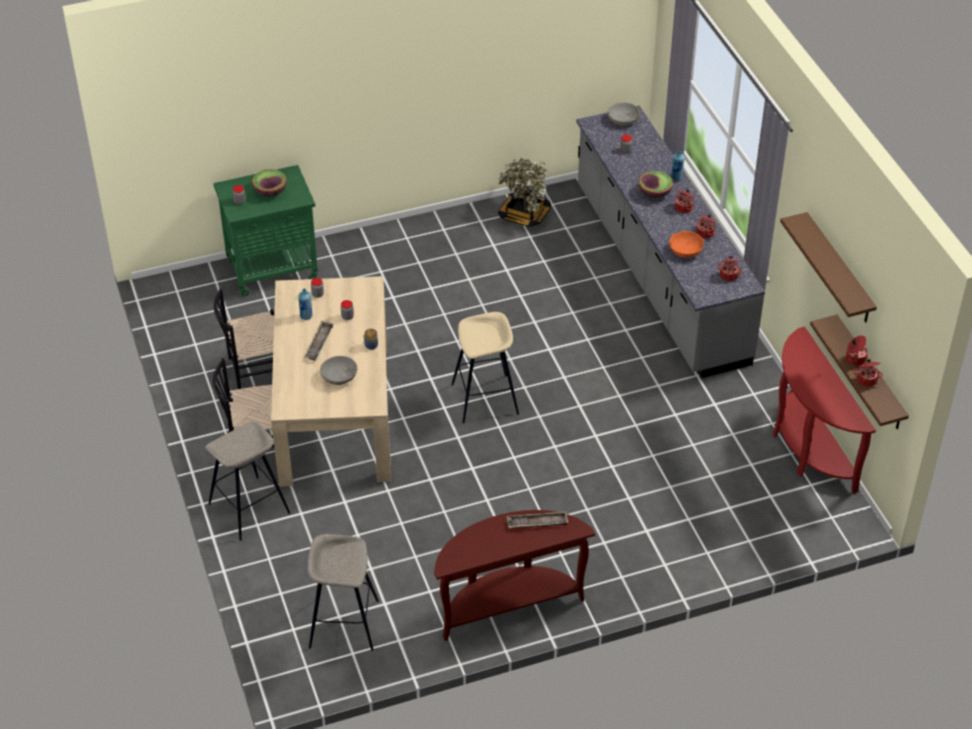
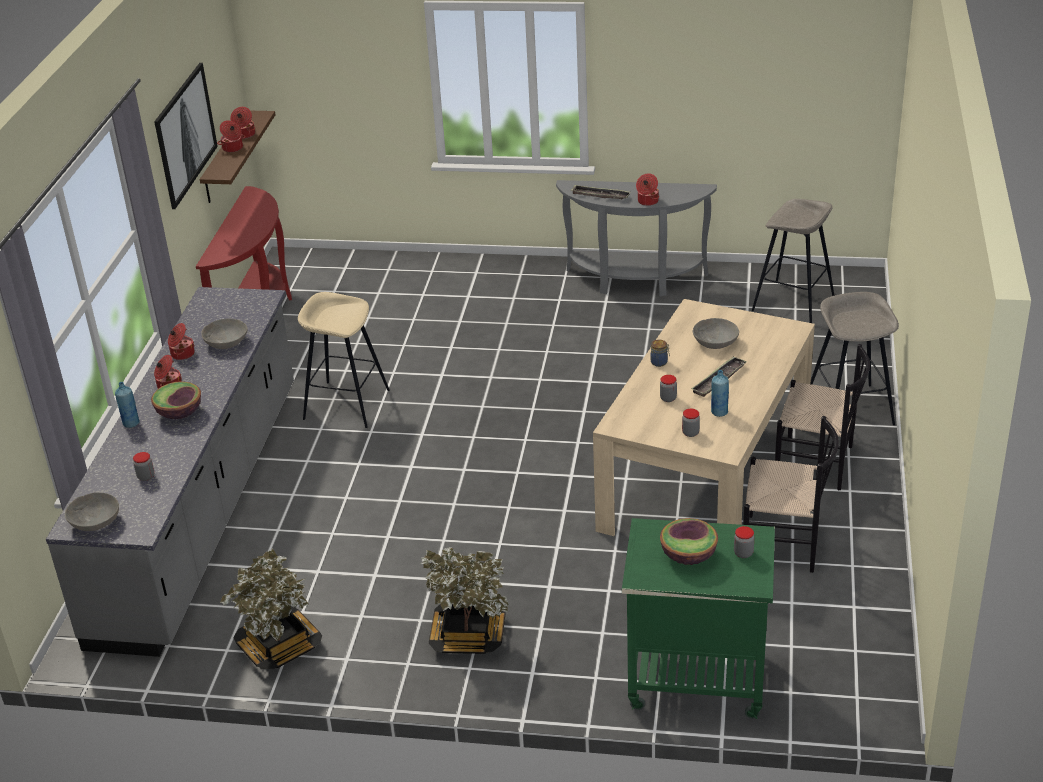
camera: 150 degrees left, 10 degrees down
(420, 253) = (468, 636): none -> potted plant
(485, 399) = (526, 437): beige stool -> beige stool (346, 404)
(508, 604) = (634, 281): brown console table -> grey console table
(685, 250) = (226, 343): orange bowl -> grey bowl
(729, 275) = (213, 308): cooking pot -> cooking pot (647, 201)
(839, 269) = (185, 134): brown shelf -> picture

